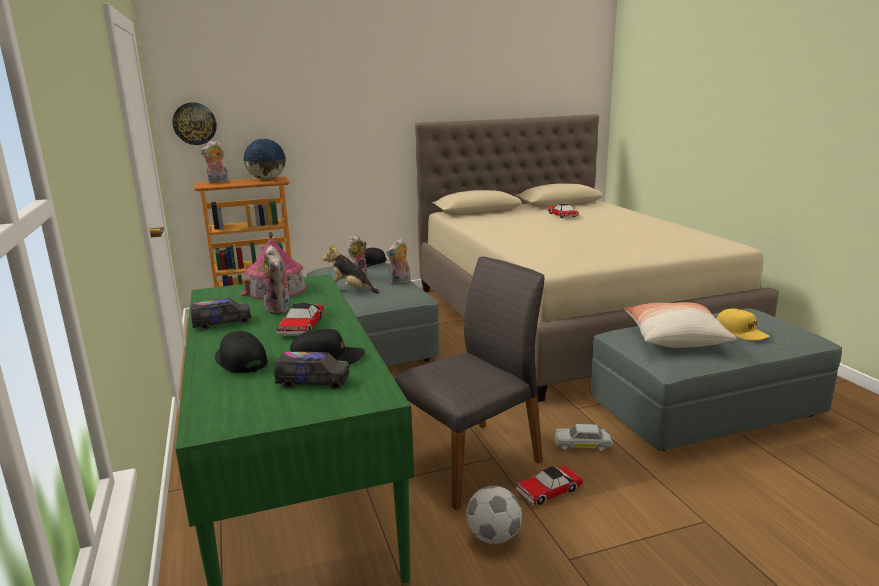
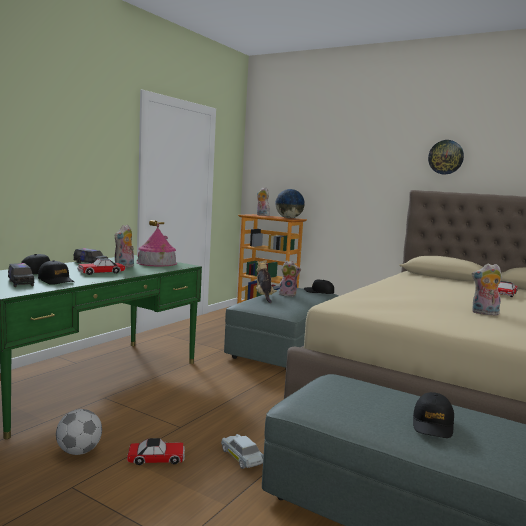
camera: 50 degrees right, 10 degrees down
(194, 123) = (262, 176): wall clock -> wall clock (446, 157)
(400, 282) = (303, 304): plush toy -> plush toy (484, 313)
(470, 460) = (168, 420): grey chair -> none
(549, 490) = (156, 458): toy car -> toy car turned 150 degrees clockwise
(674, 338) = (355, 396): pillow -> none
(741, 332) = (433, 424): yellow cap -> black cap

